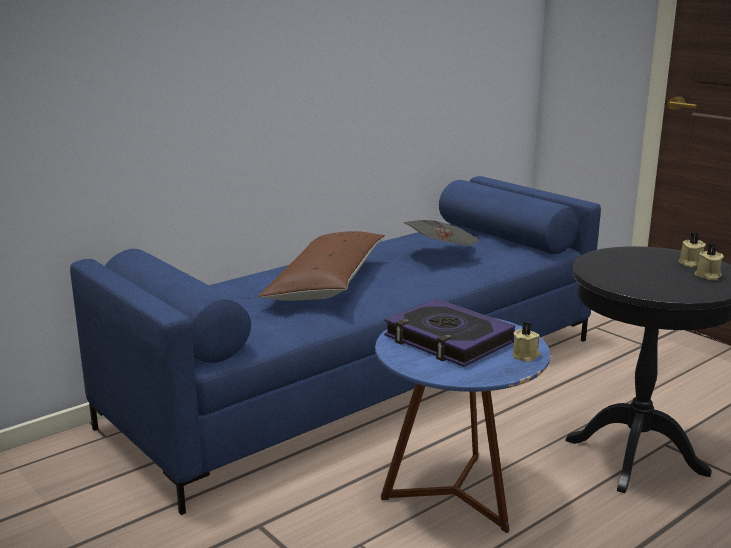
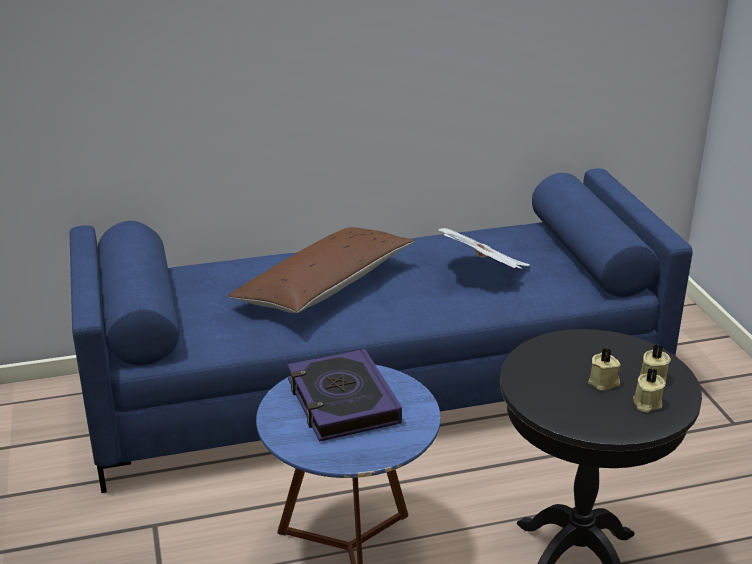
camera: 25 degrees right, 10 degrees up
(526, 355) = (396, 444): beige candle -> beige candle (604, 382)

